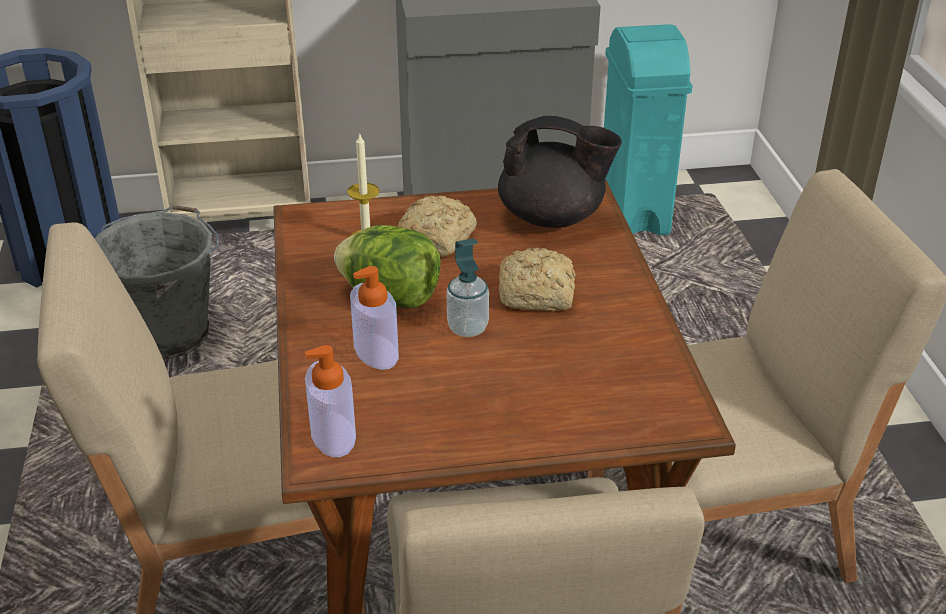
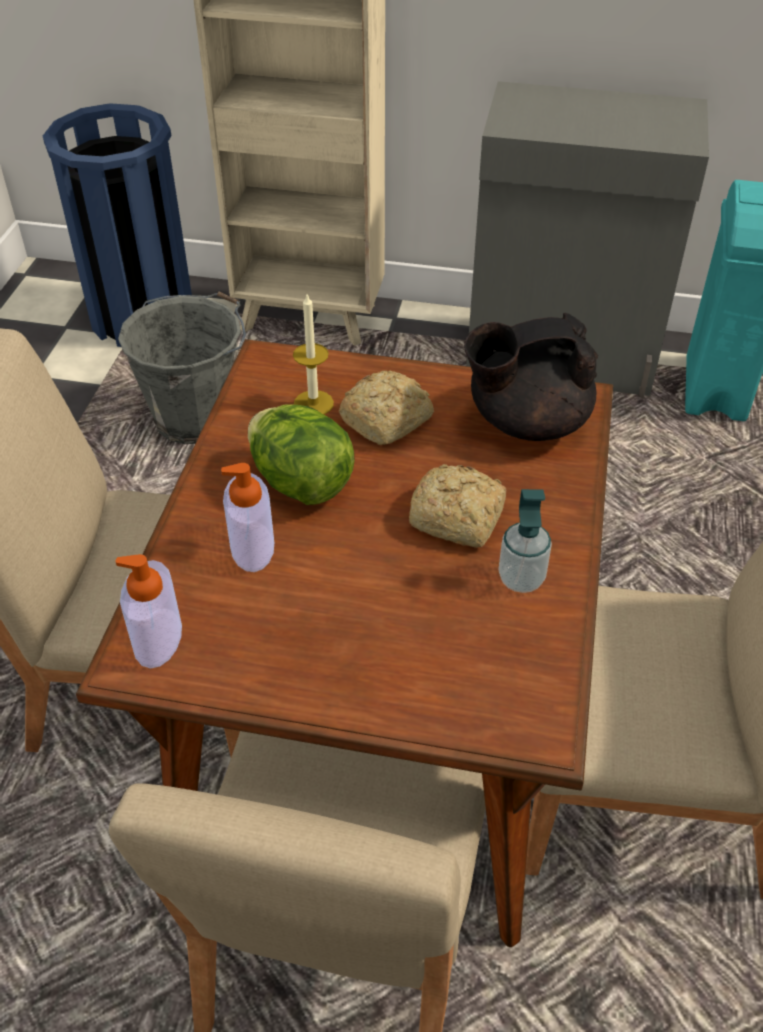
camera: 20 degrees right, 10 degrees up
(467, 328) = (361, 542): soap dispenser -> soap dispenser (521, 579)
(553, 217) = (526, 421): black teapot -> black teapot turned 135 degrees clockwise

